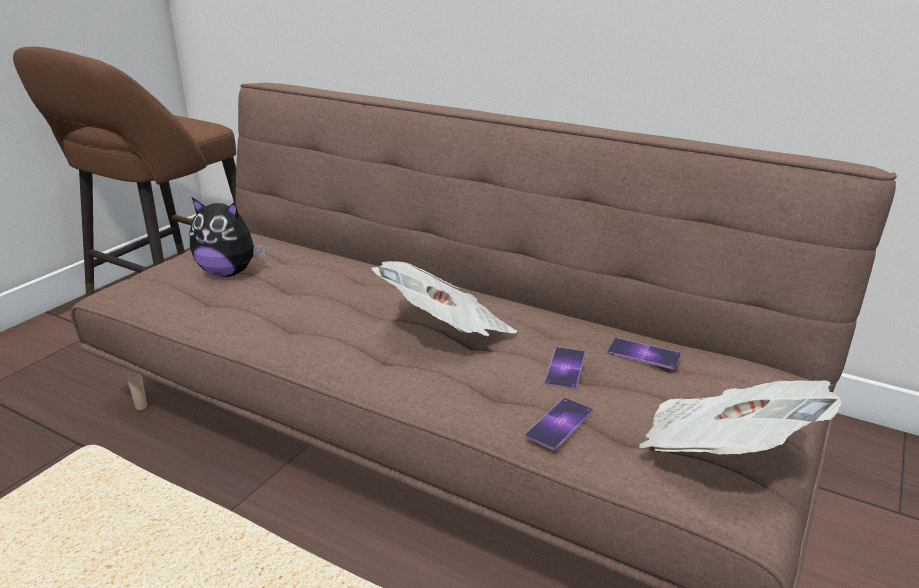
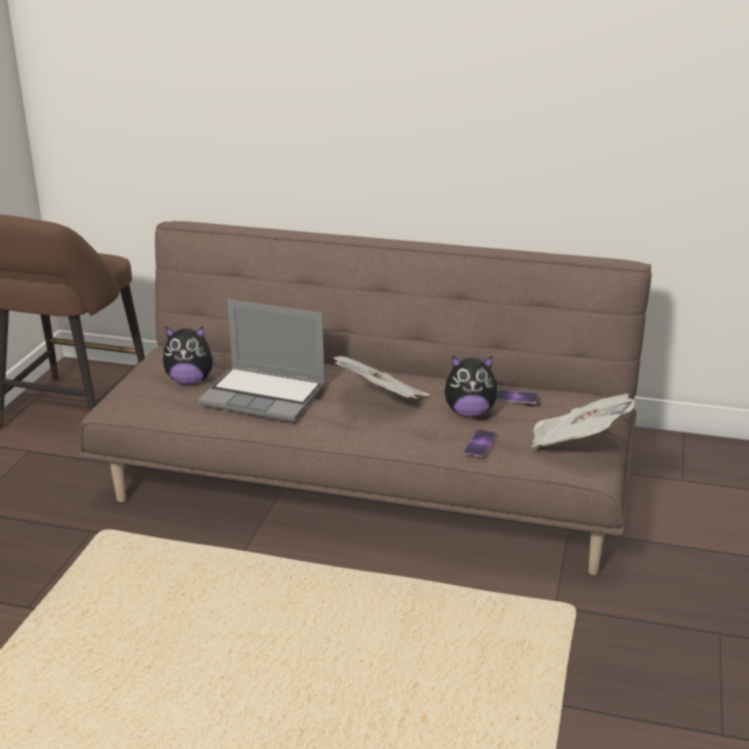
camera: 15 degrees left, 0 degrees up
(299, 303) = (265, 396): none -> laptop
(565, 368) = (470, 413): phone -> plush toy

